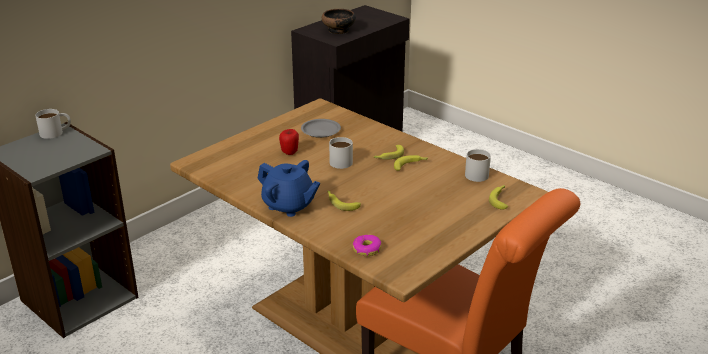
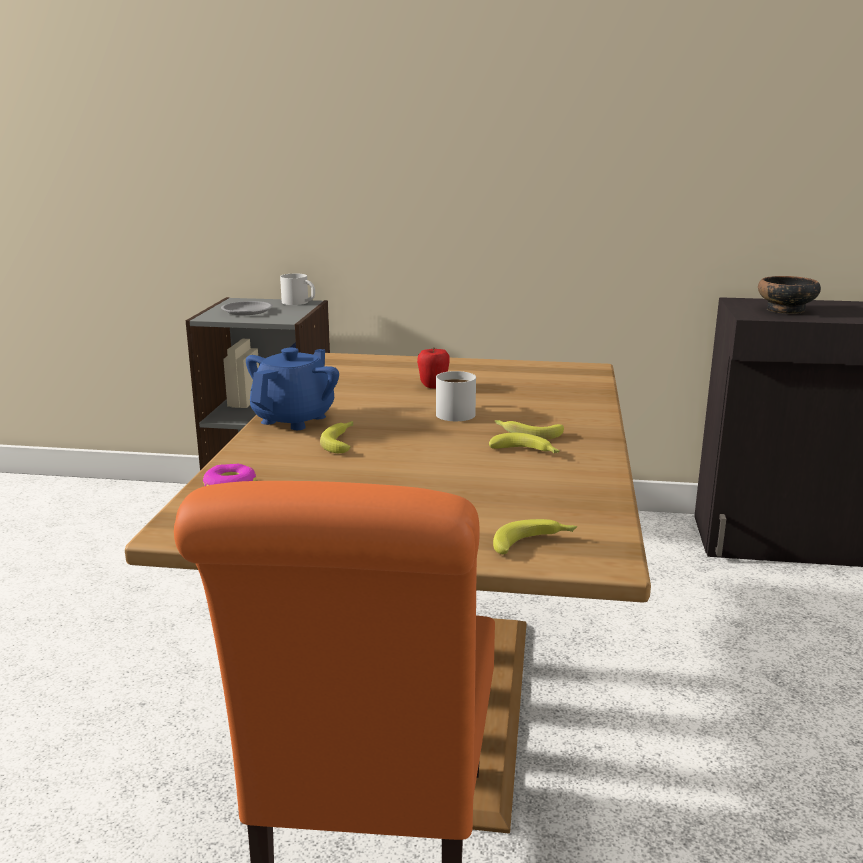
camera: 55 degrees right, 10 degrees down
(289, 206) = (294, 419): blue teapot -> blue teapot turned 150 degrees counterclockwise
(321, 131) = (522, 385): grey plate -> grey plate (247, 311)
(477, 173) = (594, 502): white mug -> none

